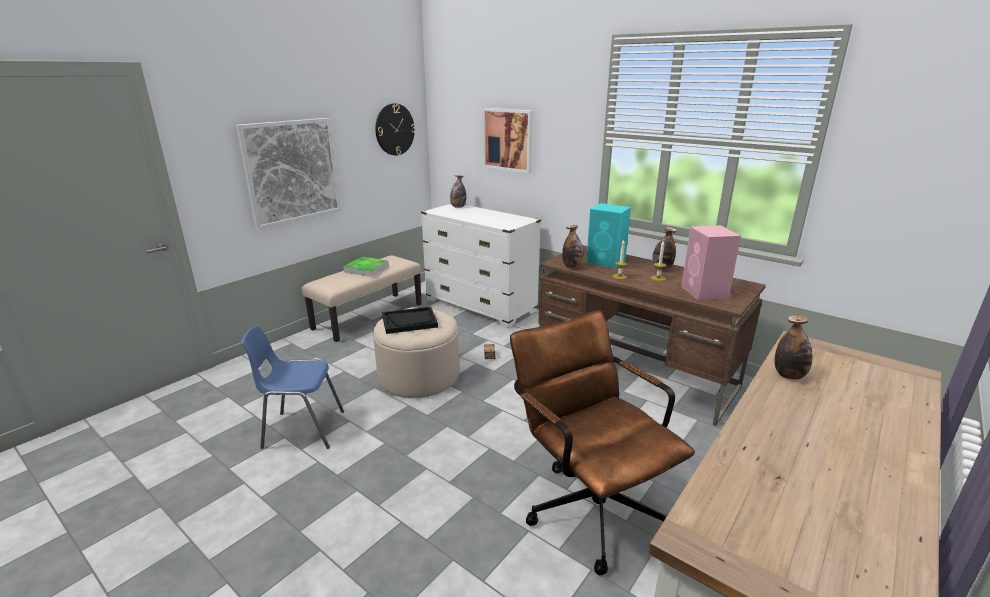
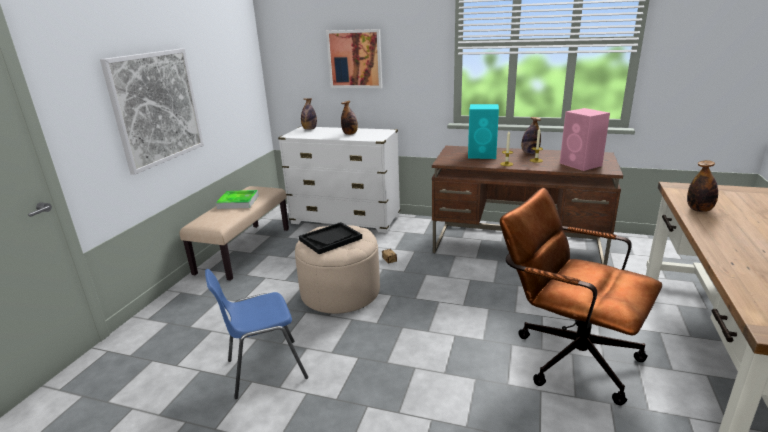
camera: 20 degrees left, 0 degrees up
(394, 129) = (236, 58): wall clock -> none
(572, 267) = (461, 163): bottle -> bottle (350, 134)

